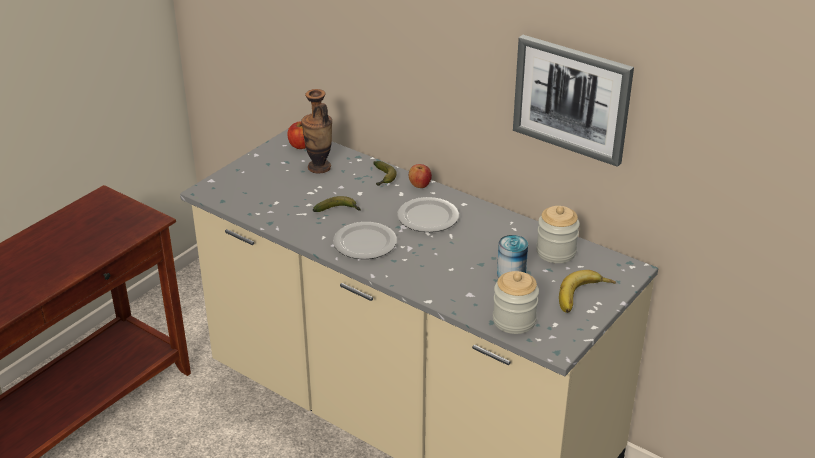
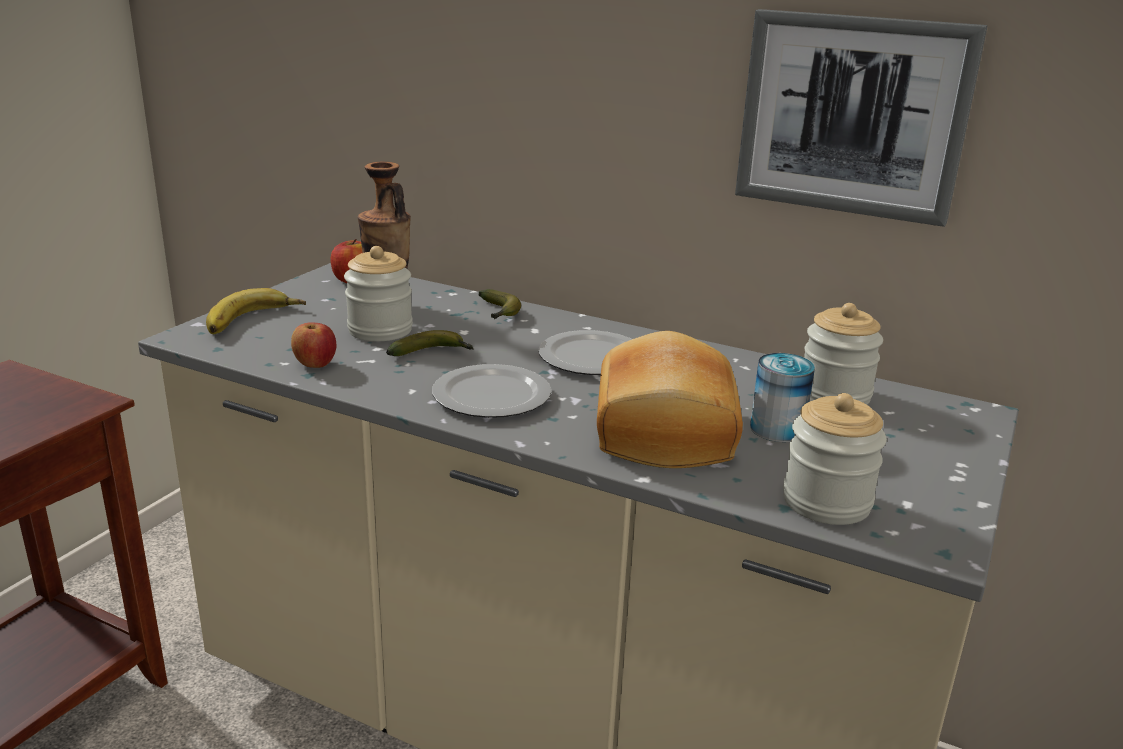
camera: 10 degrees left, 10 degrees down
(312, 190) = (380, 330): none -> jar
(420, 185) = (562, 320): apple -> apple (315, 364)
(447, 272) = (660, 431): none -> bread
(584, 297) = (930, 457): banana -> banana (254, 321)

